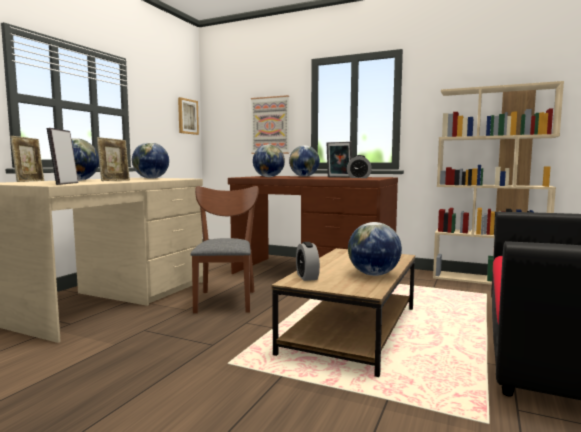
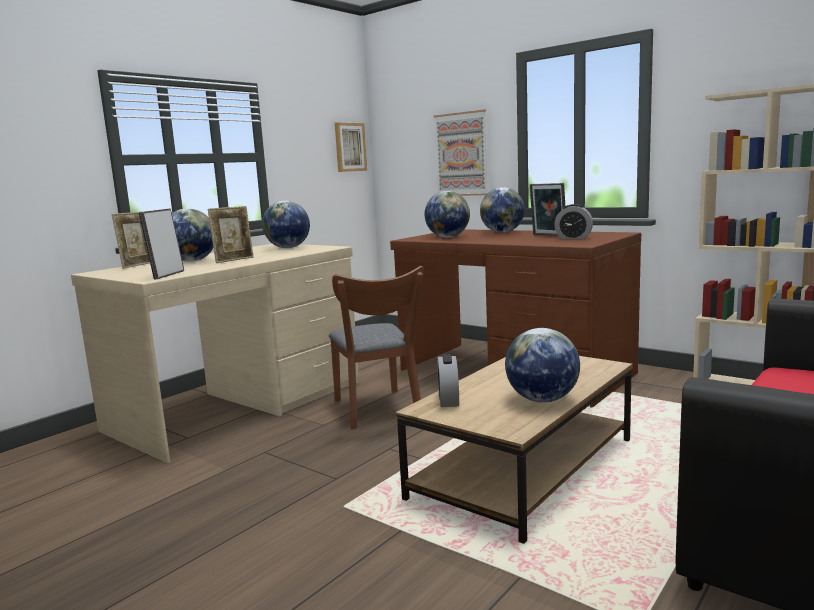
camera: 15 degrees right, 5 degrees up
(226, 299) = (378, 411): brown chair -> brown chair turned 150 degrees clockwise

